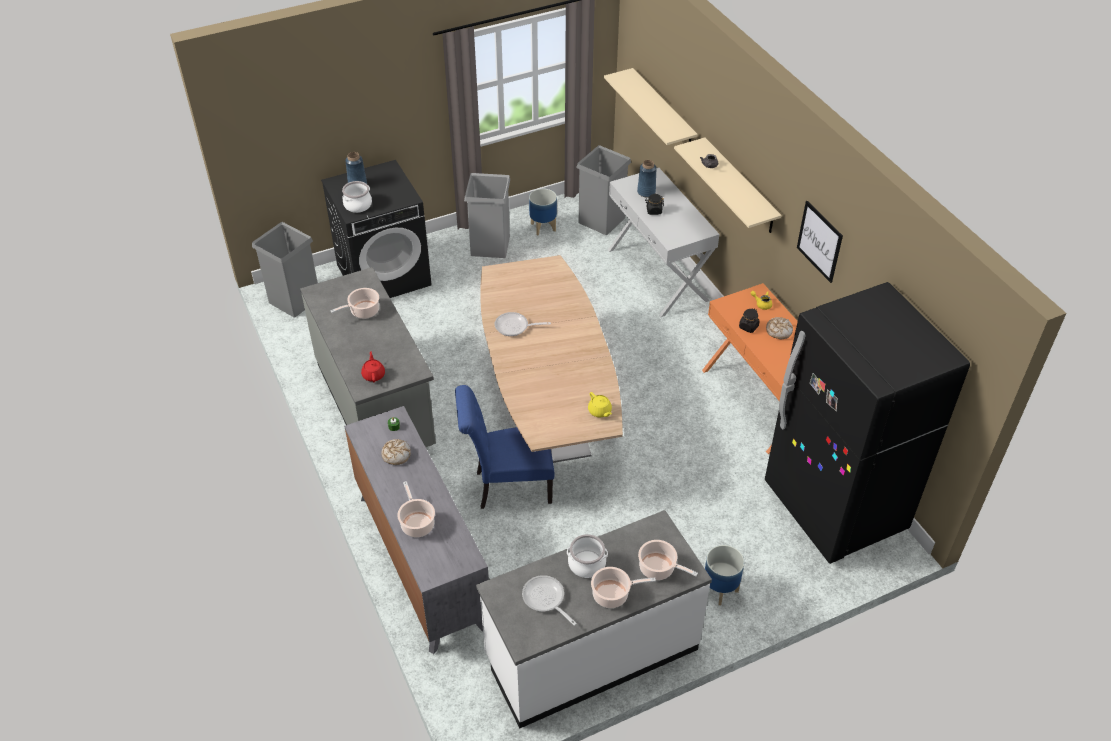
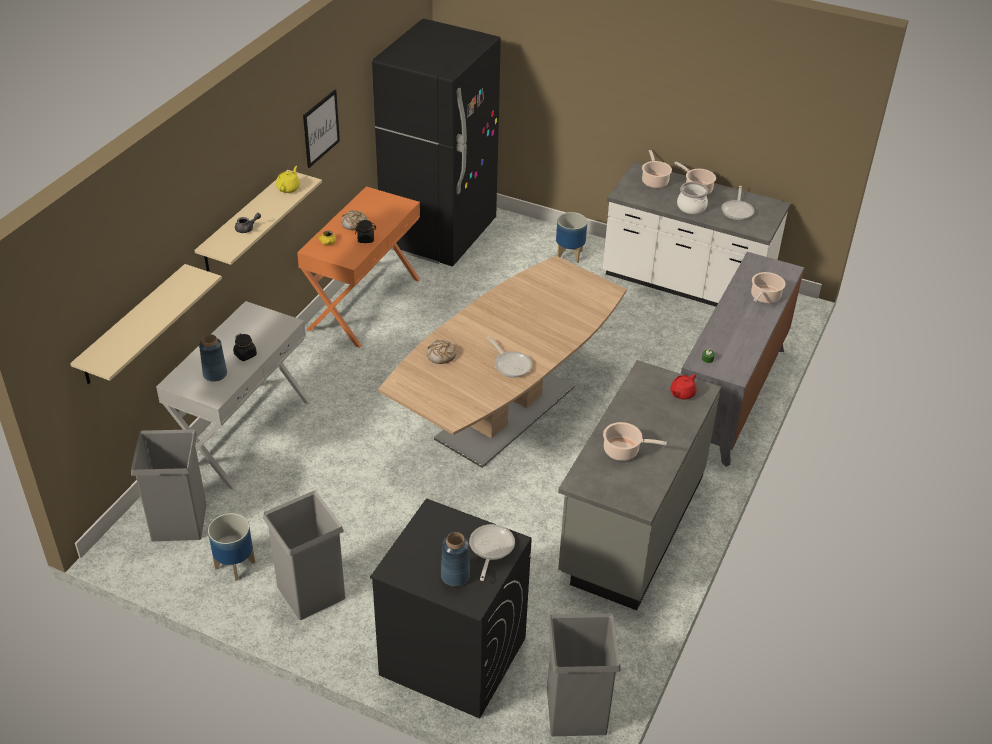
camera: 130 degrees left, 5 degrees down
(357, 205) = (490, 549): cooking pot -> frying pan
(396, 454) = (729, 341): bread -> bread (441, 355)
(508, 487) = (611, 390): blue chair -> none
(600, 411) = (547, 274): yellow teapot -> yellow teapot (289, 188)

